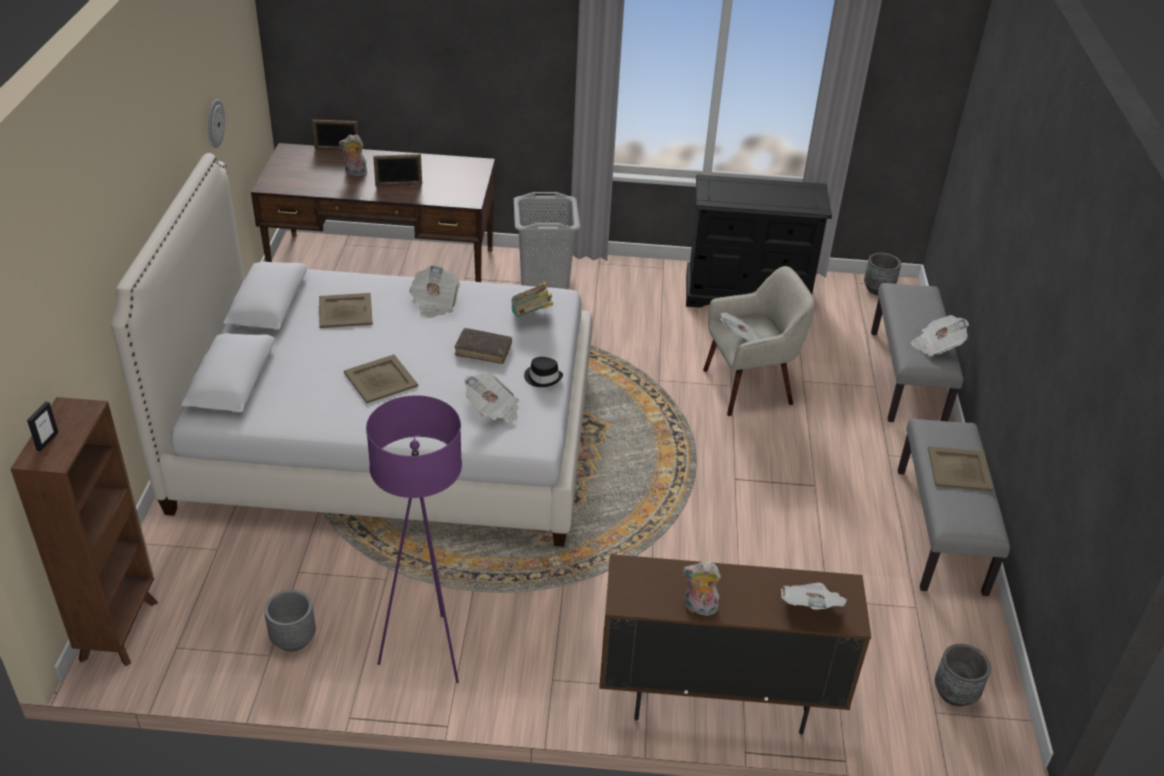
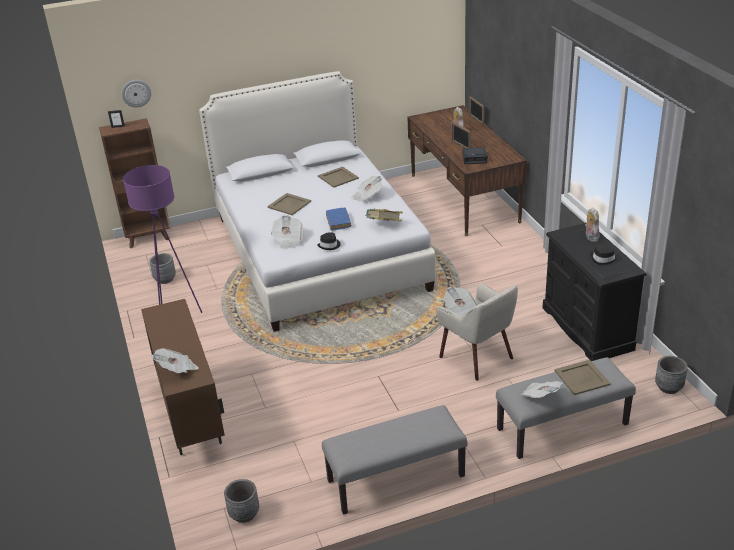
camera: 70 degrees right, 5 degrees down
(214, 123) = (374, 64): wall clock -> wall clock (136, 93)
(447, 188) = (474, 158): none -> alarm clock
(483, 350) = (338, 222): brown book -> blue book
(544, 278) = (512, 249): grey laundry basket -> none
(699, 608) = (158, 334): plush toy -> plush toy (590, 237)
(783, 195) = (603, 260): none -> black hat
(960, 469) = (397, 435): beige tray -> beige tray (581, 378)

